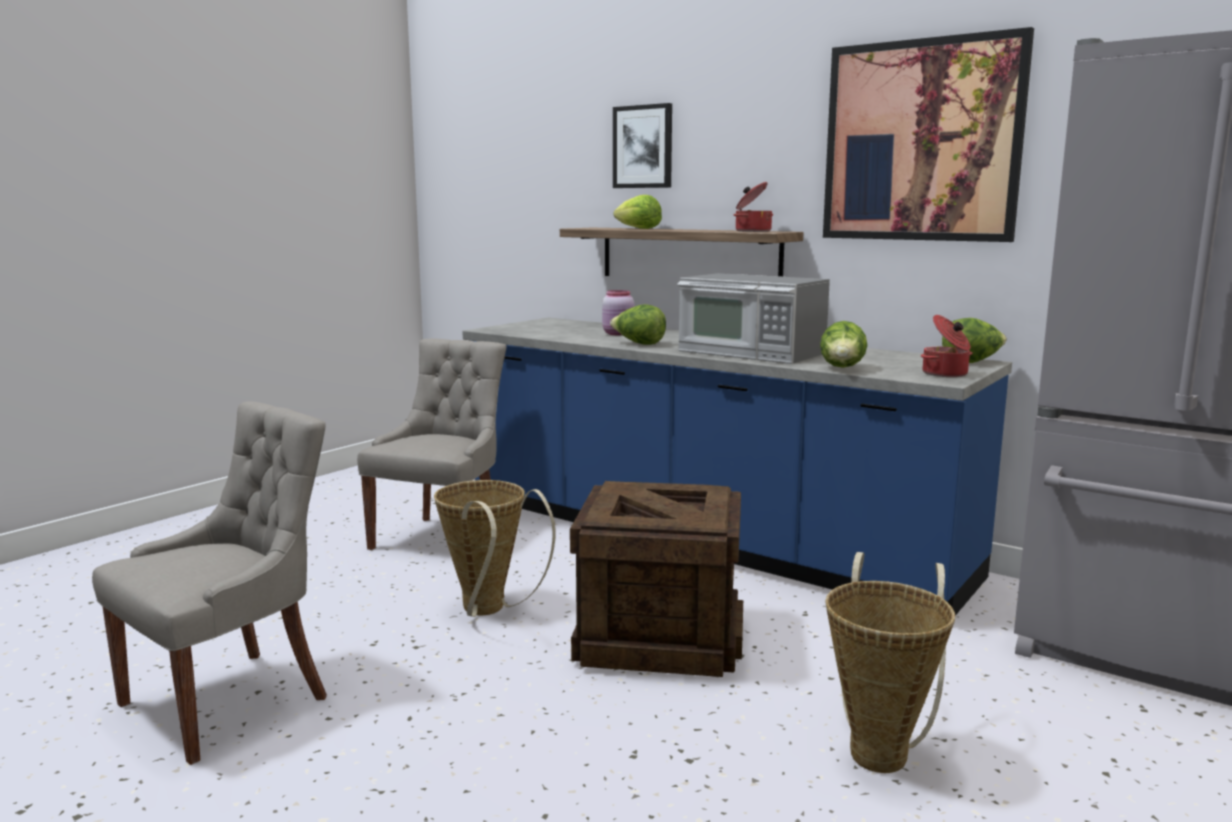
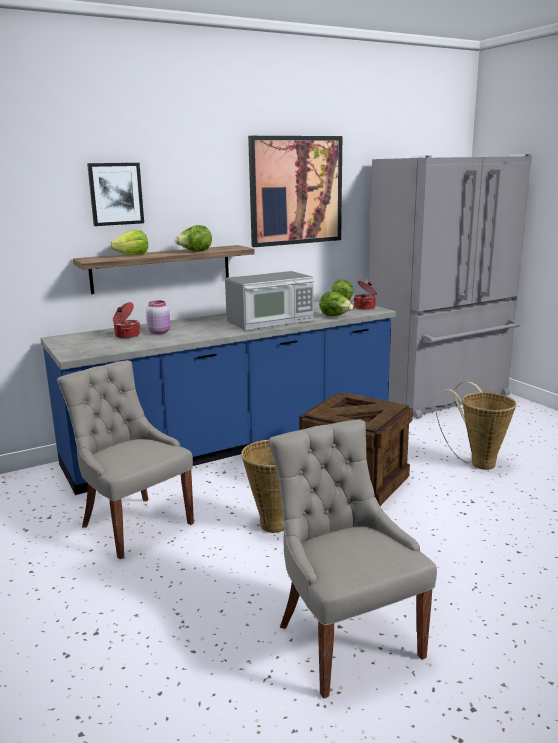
camera: 65 degrees left, 5 degrees up
(638, 344) = (208, 333): lettuce -> lettuce (194, 252)
(752, 231) = (224, 248): cooking pot -> cooking pot (126, 335)

